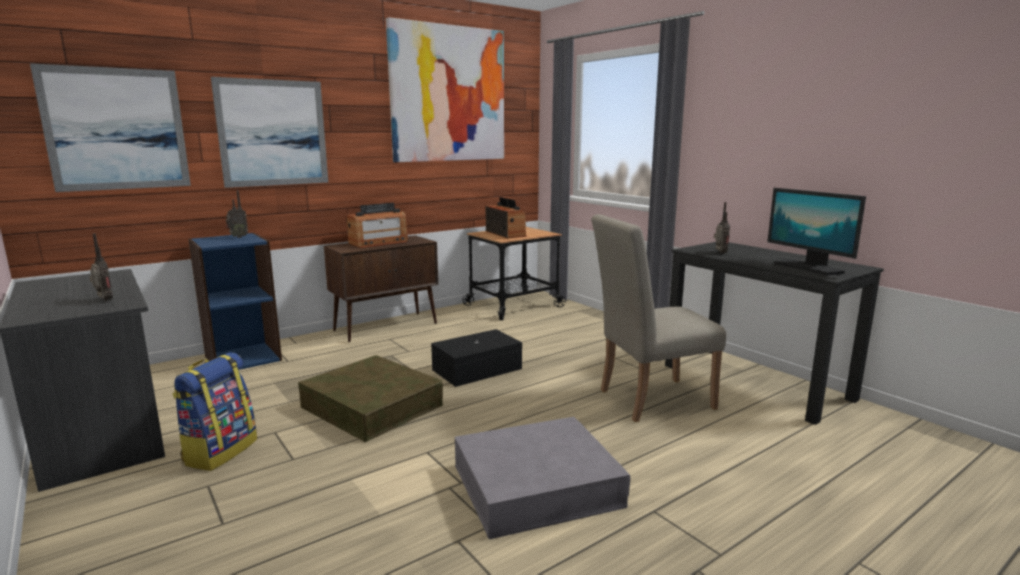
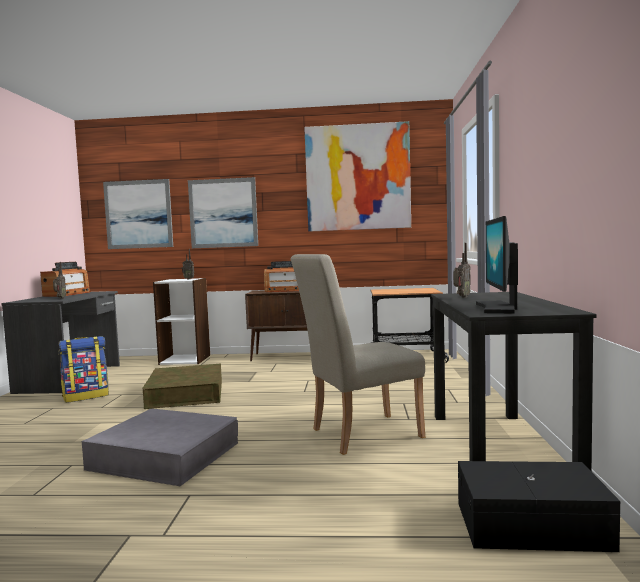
camera: 40 degrees right, 10 degrees down
(243, 358) = (185, 359): blue bookcase -> white bookcase
(478, 369) = (286, 389): black storage box -> black storage box (533, 527)
(505, 234) = (396, 290): radio -> radio (67, 294)
(648, 400) = (358, 434): beige chair -> beige chair turned 45 degrees counterclockwise

